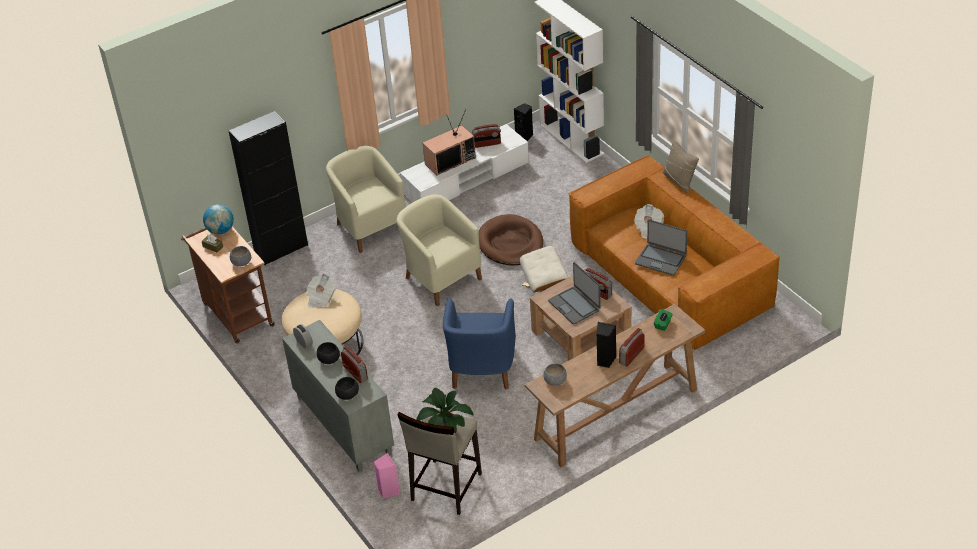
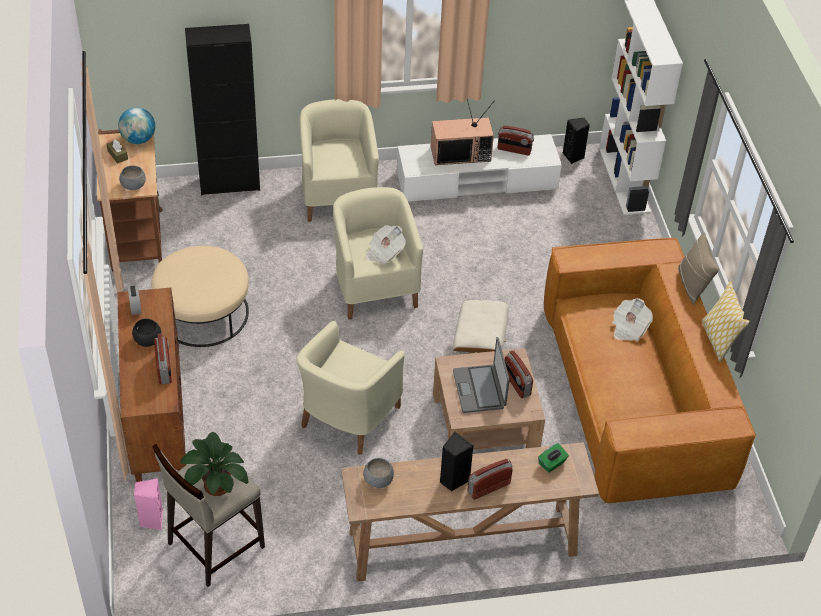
camera: 20 degrees right, 5 degrees up
(321, 298) = (209, 259): newspaper -> newspaper (384, 252)
(342, 425) = (156, 418): grey cabinet -> brown cabinet
(347, 395) = (137, 392): black bowl -> none
(481, 369) = (347, 417): blue armchair -> beige armchair
(510, 243) = (476, 278): brown dog bed -> none
(660, 260) = (618, 374): laptop -> none
(718, 208) = (718, 340): none -> pillow

